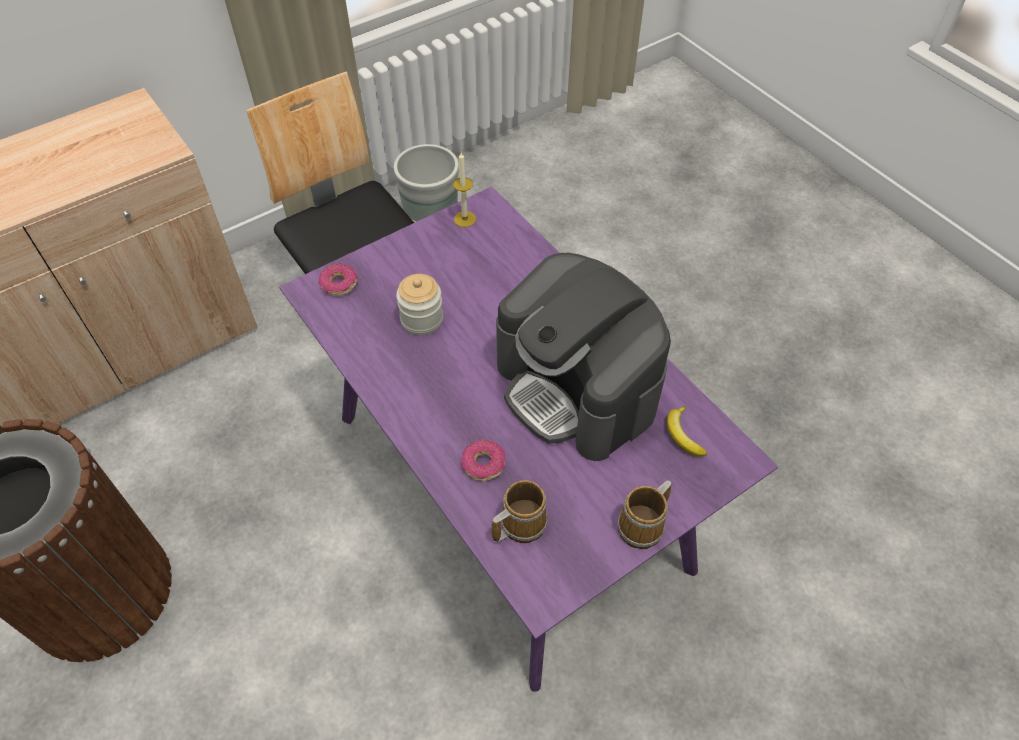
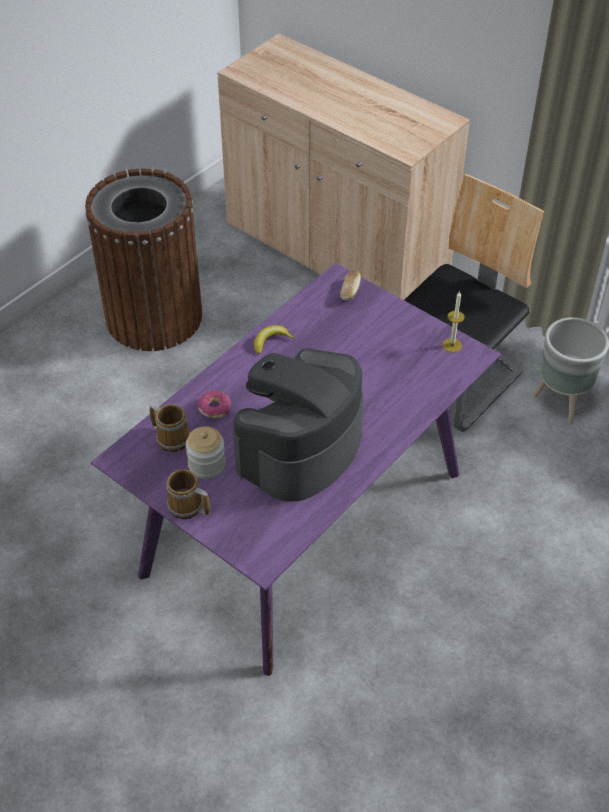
camera: 75 degrees right, 5 degrees down
(338, 284) = (349, 292): donut -> bread
(422, 319) = (333, 345): jar -> jar (207, 465)
(682, 435) = (276, 521): banana -> banana (271, 341)

